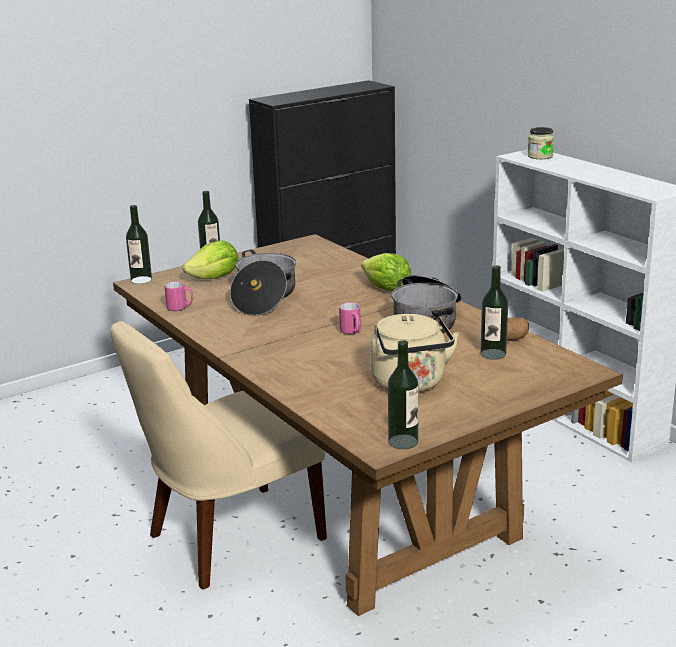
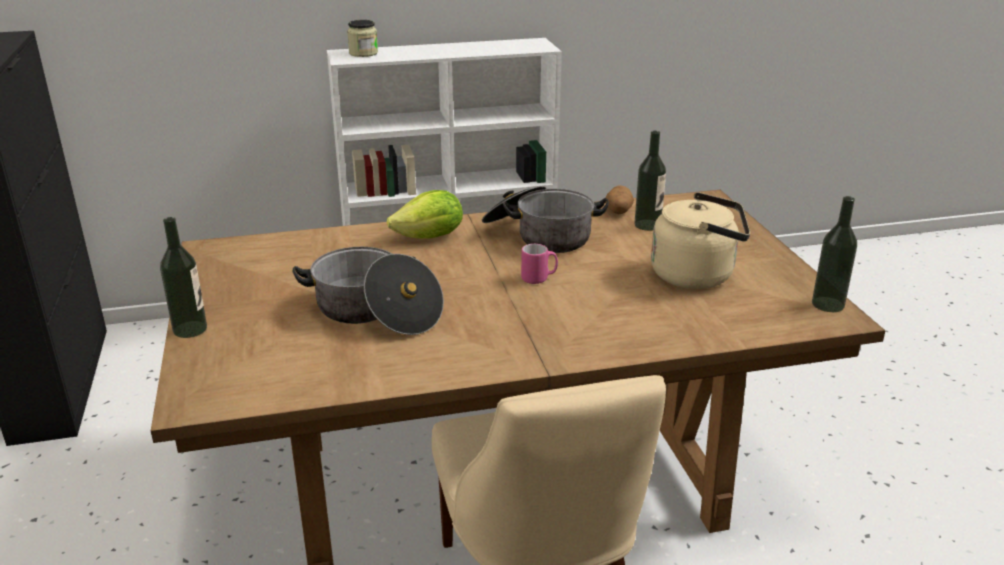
camera: 70 degrees left, 5 degrees up
(141, 280) = (180, 400): bottle -> none
(180, 308) = (344, 380): pink mug -> none
(215, 278) = (256, 335): lettuce -> none

